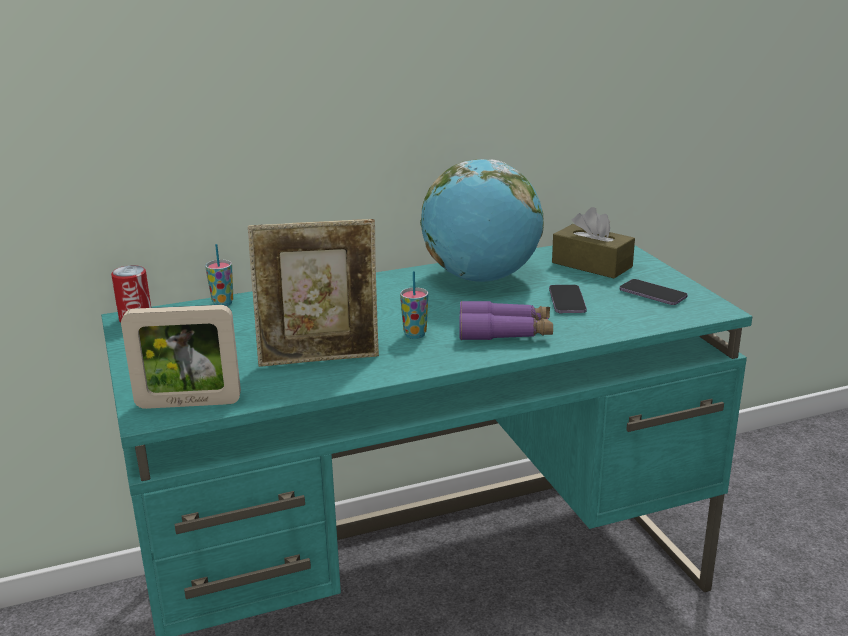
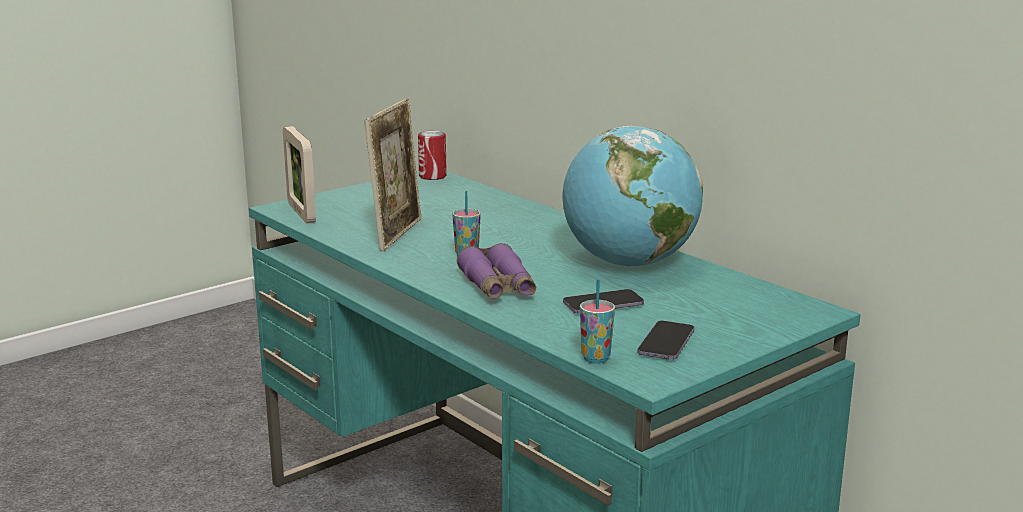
camera: 70 degrees right, 5 degrees down
(223, 303) = (482, 192): cup -> cup (595, 358)
(320, 358) = (397, 234): picture frame -> picture frame turned 135 degrees counterclockwise
(591, 265) = (728, 307): brown tissue box -> none

